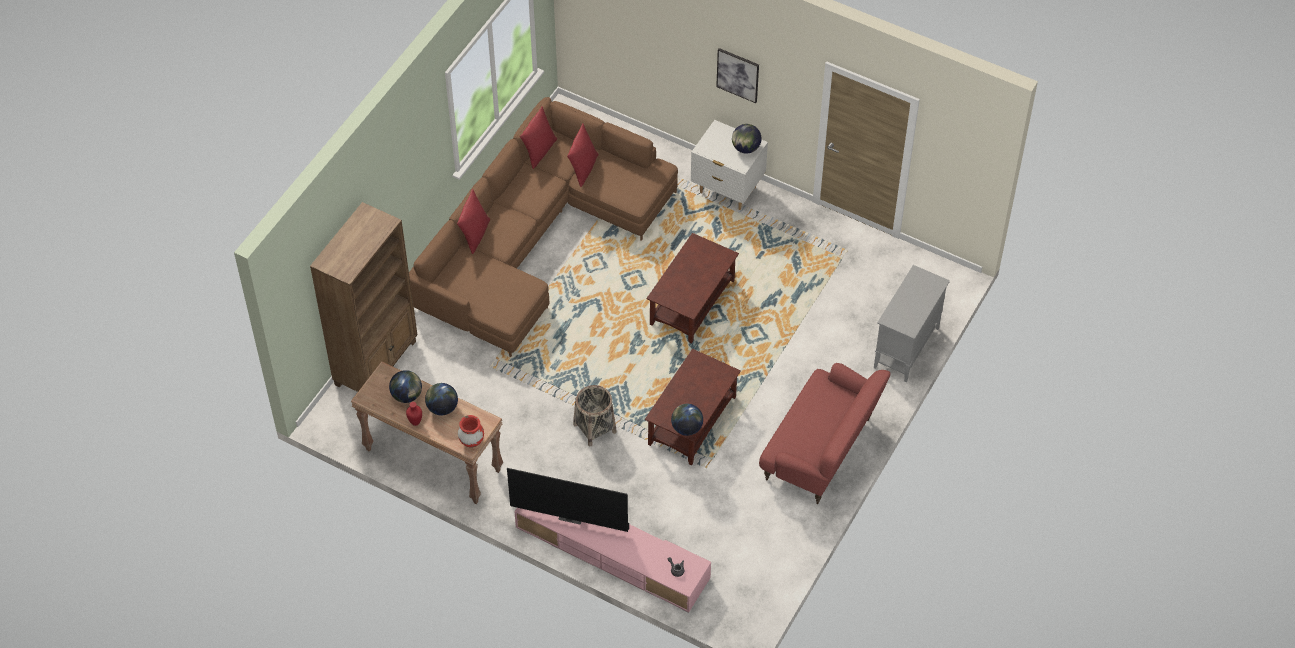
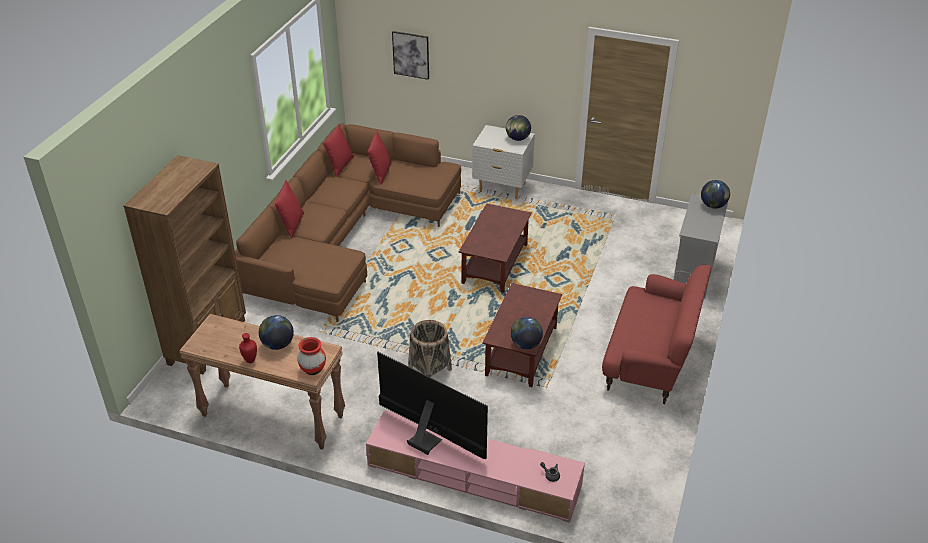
camera: 10 degrees left, 15 degrees down
(407, 395) = (239, 338): globe -> globe (713, 205)
(571, 515) = (427, 439): television -> television turned 150 degrees counterclockwise
(738, 75) = (506, 70): picture -> picture (411, 55)

